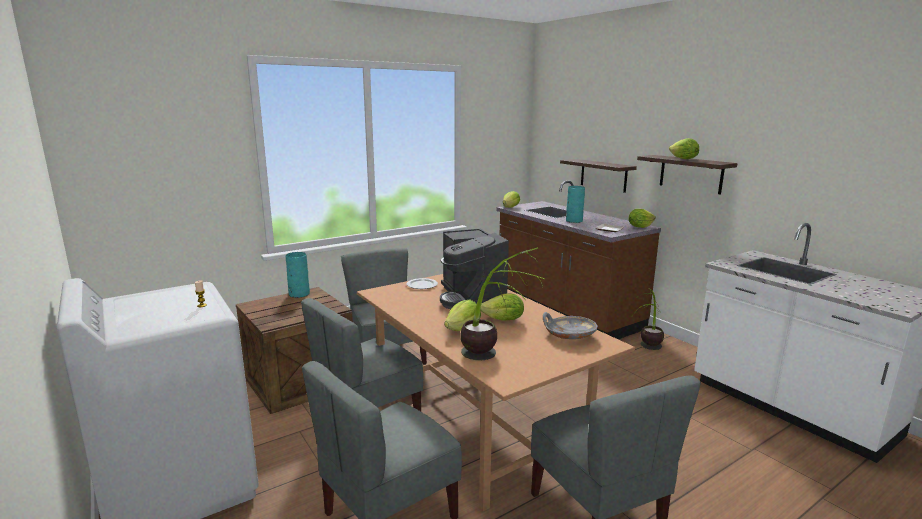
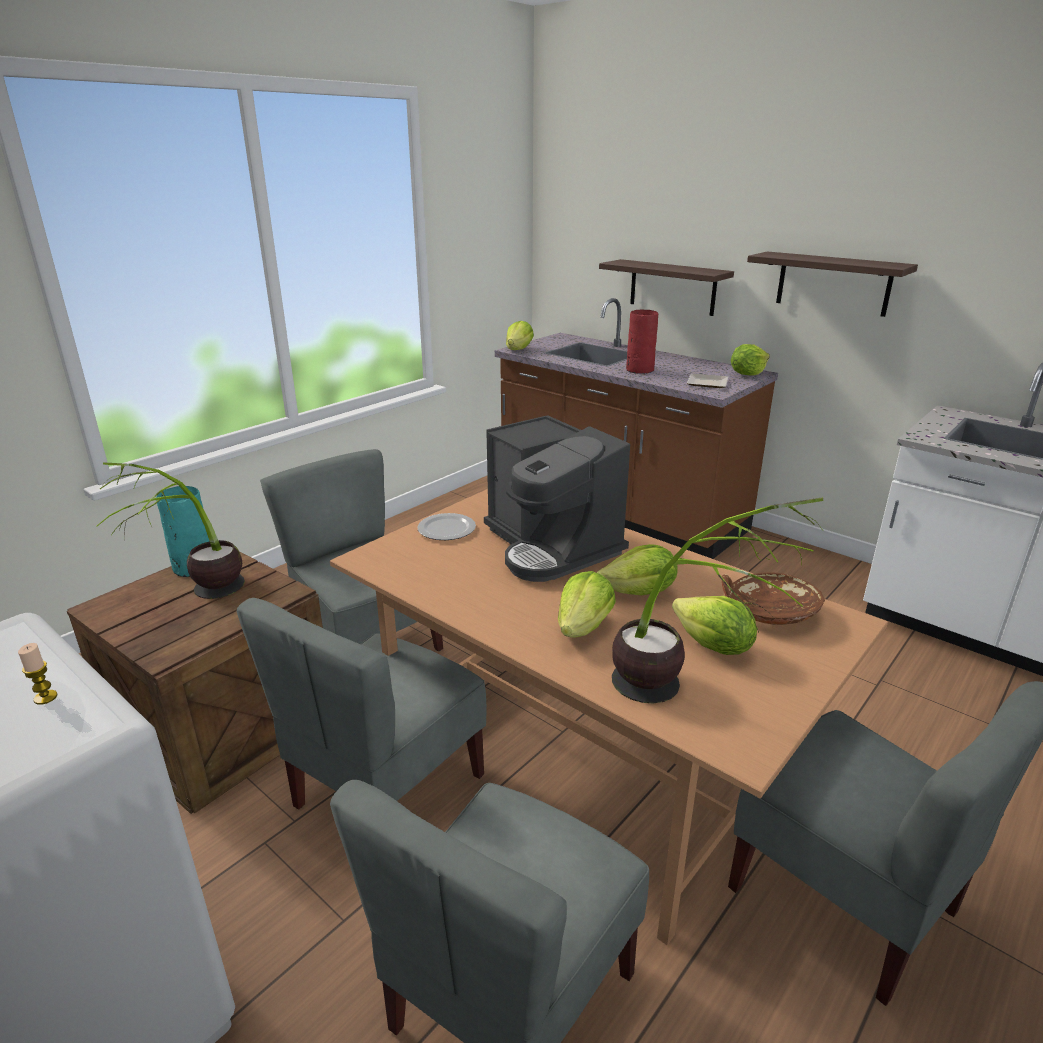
camera: 15 degrees left, 10 degrees up
(568, 335) = (769, 611): grey bowl -> brown bowl
(573, 221) = (639, 370): turquoise vase -> red vase
(646, 349) = (767, 567): potted plant -> potted plant (197, 600)
(683, 159) = (828, 259): lettuce -> lettuce (713, 646)

